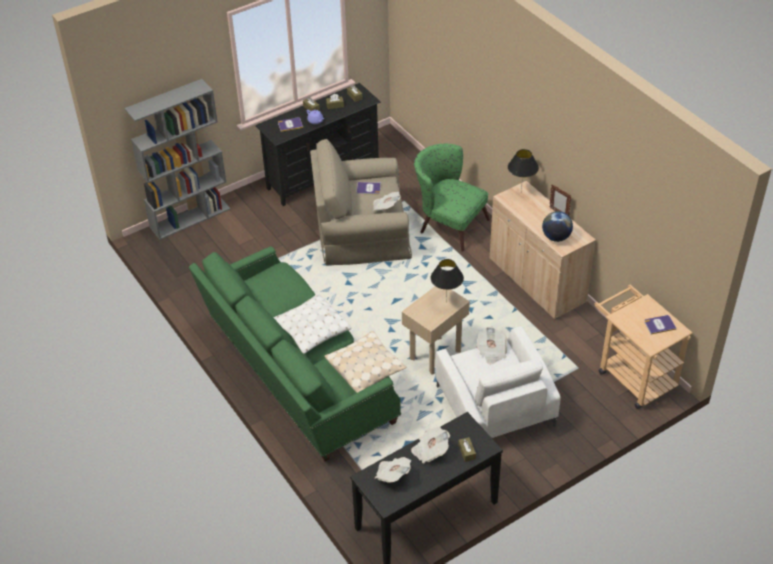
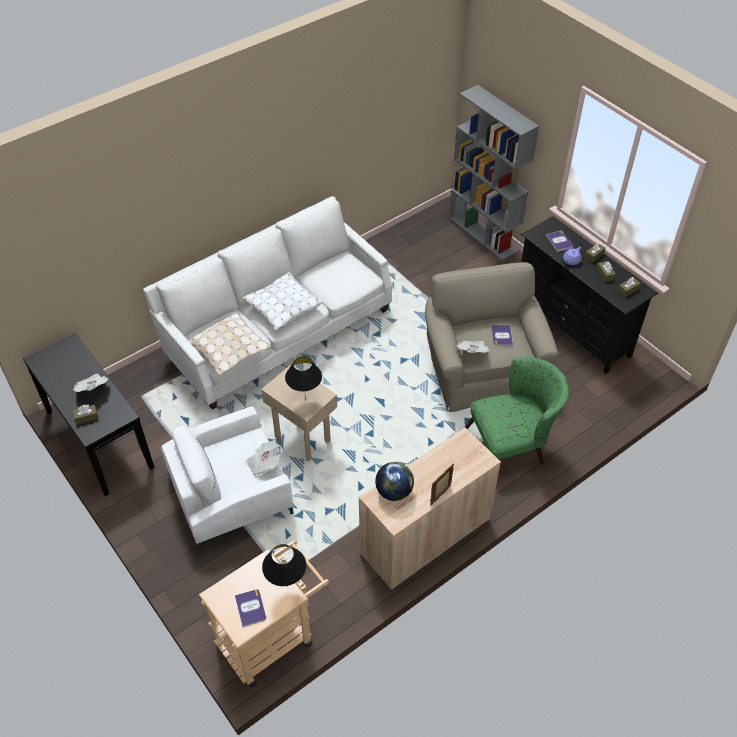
camera: 85 degrees right, 5 degrees up
(297, 373) = (278, 331): green sofa -> white sofa
(392, 475) = (69, 362): newspaper -> none
(448, 224) = (512, 444): green armchair -> green armchair turned 45 degrees clockwise
(521, 192) = (477, 456): black table lamp -> black table lamp (287, 587)

